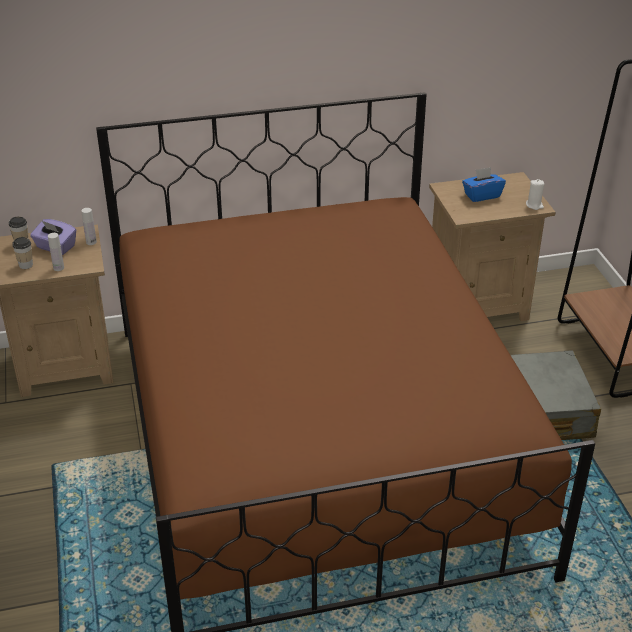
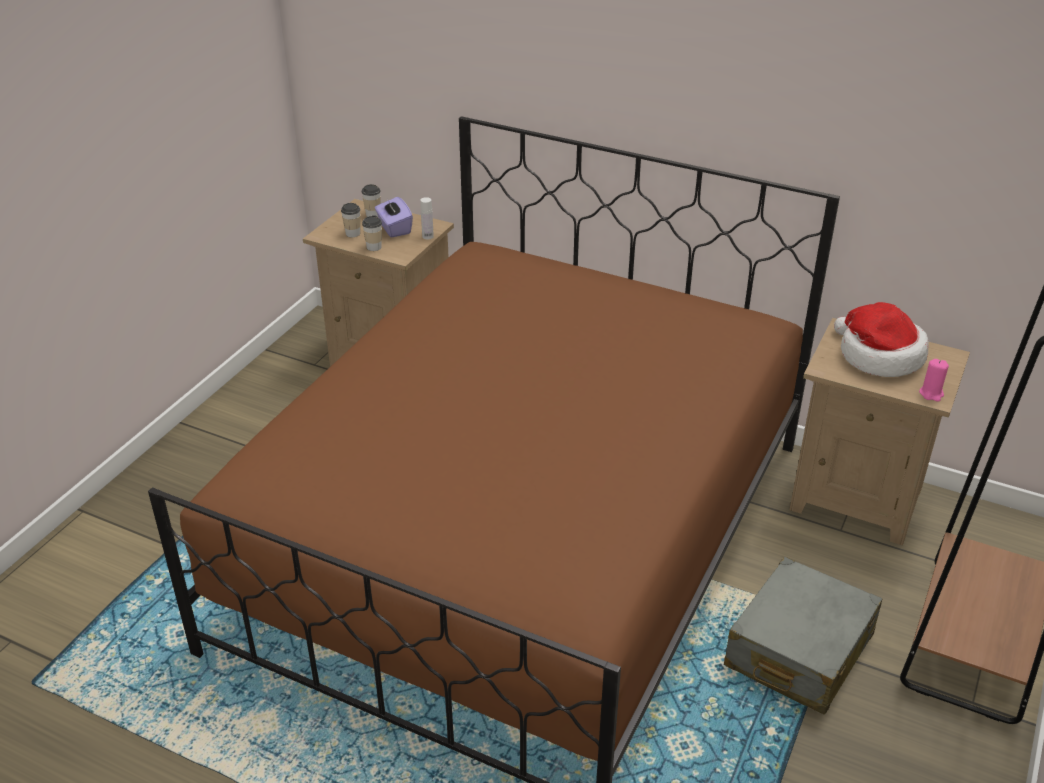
camera: 40 degrees right, 0 degrees up
(58, 268) = (374, 247): white bottle -> cup
(482, 195) = (878, 356): blue tissue box -> hat
(534, 205) = (931, 394): white candle -> pink candle

